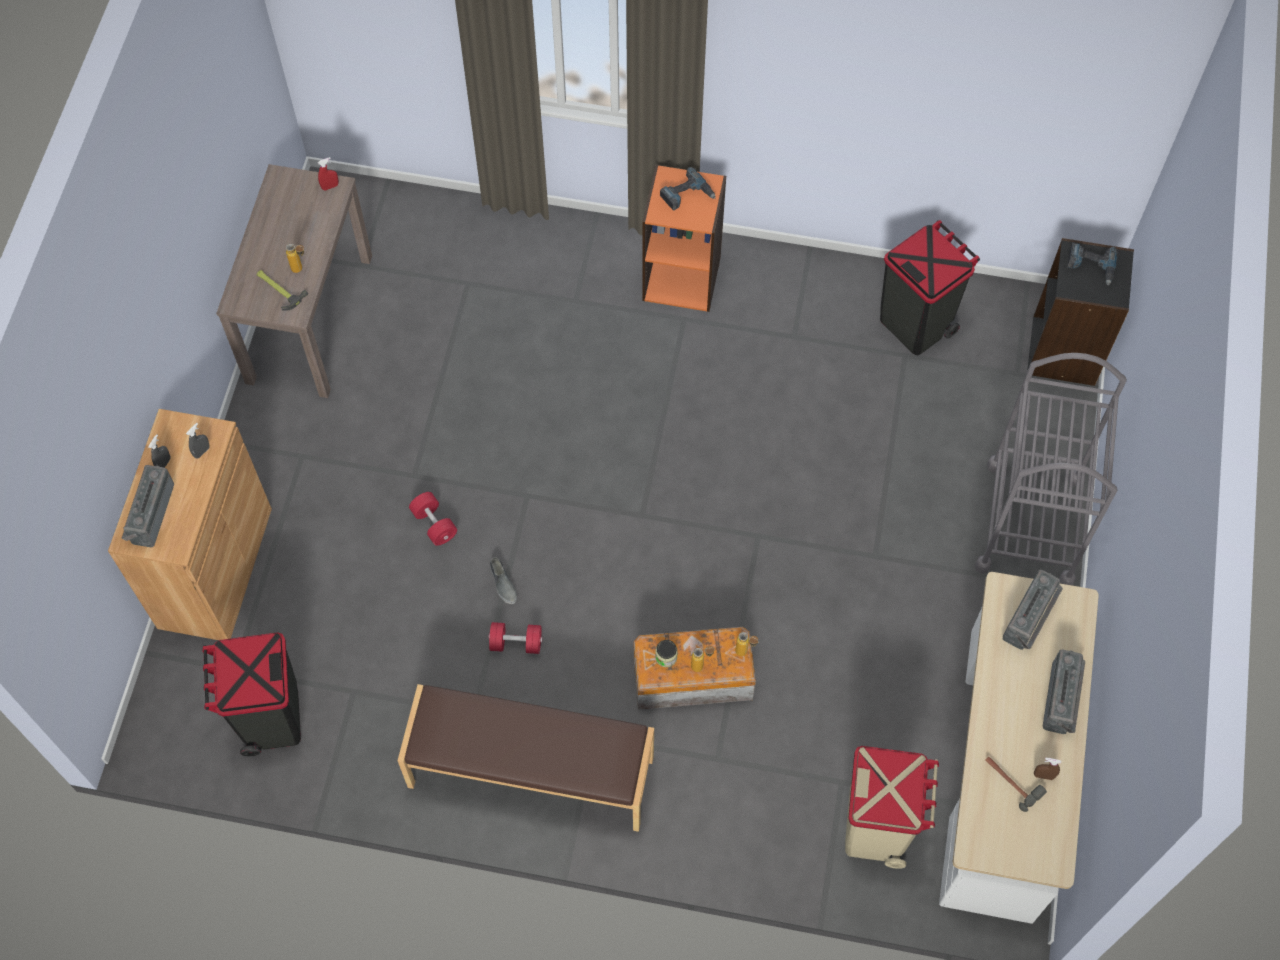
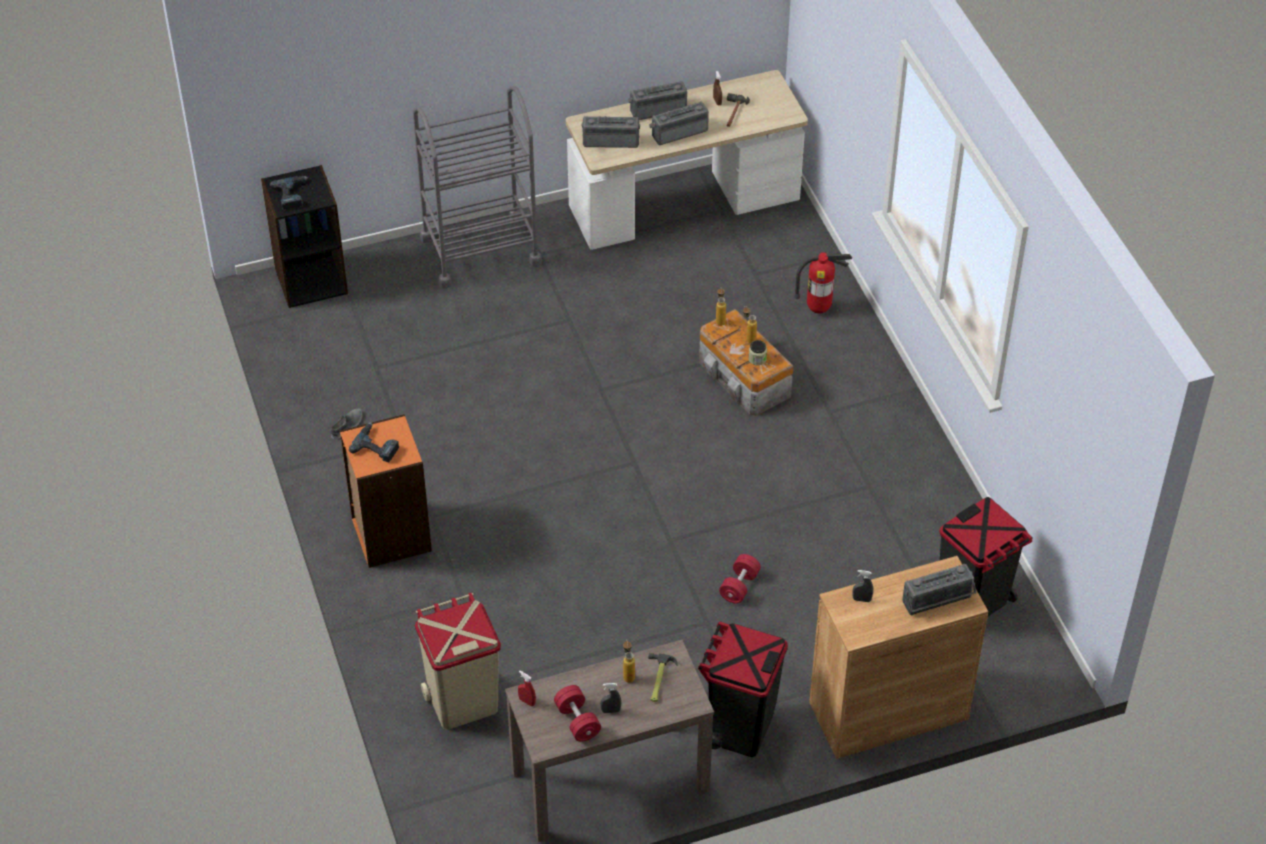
camera: 120 degrees left, 15 degrees down
(164, 464) = (891, 618): grey spray bottle -> grey spray bottle (610, 711)
(503, 583) = (755, 519): grey shoe -> grey shoe (347, 426)
(516, 643) = (796, 488): red dumbbell -> red dumbbell (577, 721)
(530, 773) = (885, 433): brown bench -> none
(749, 818) = (819, 309): none -> fire extinguisher
(876, 827) = (773, 247): beige trash can -> beige trash can (462, 702)
(915, 324) = (341, 372): black trash can -> black trash can (740, 727)
(1008, 700) = (678, 131): none -> radio

